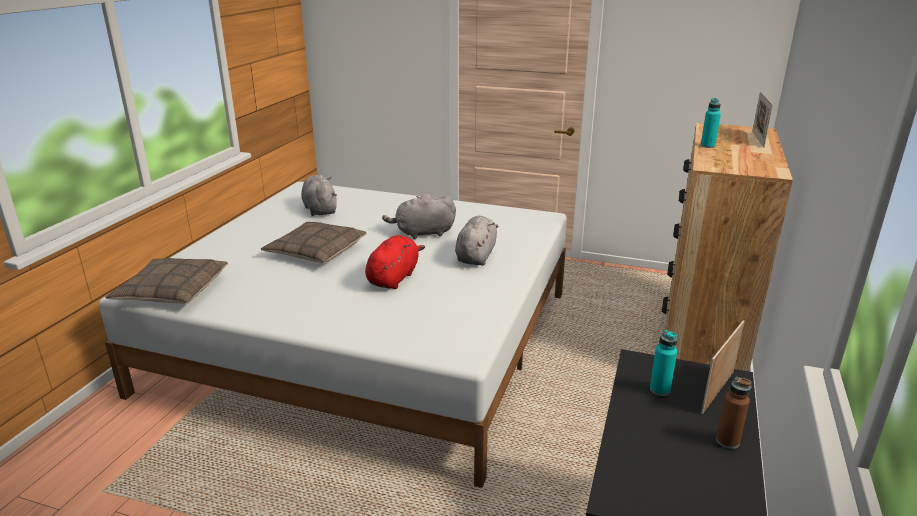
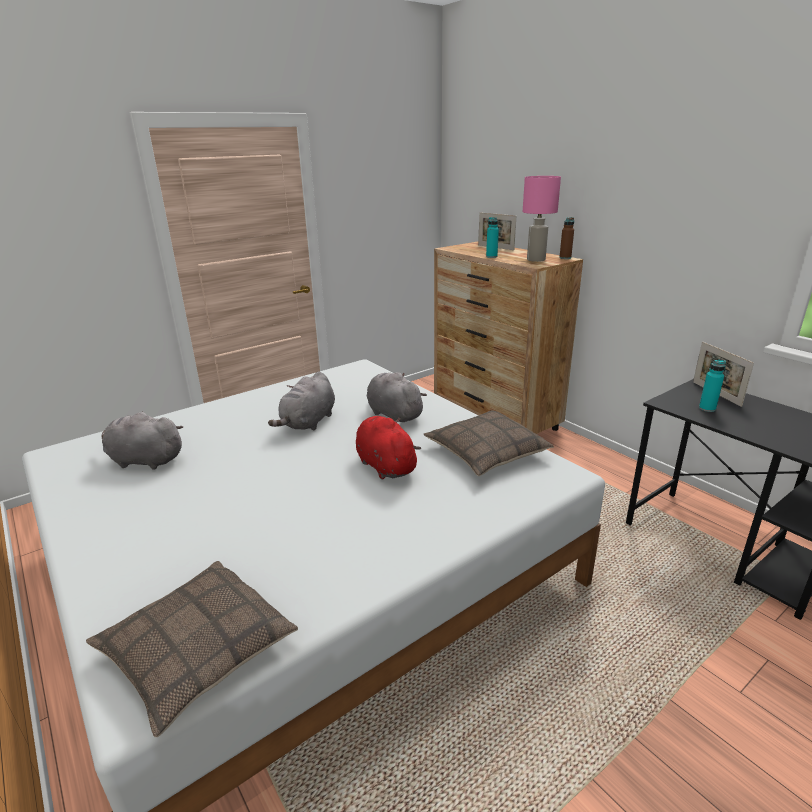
camera: 55 degrees left, 0 degrees up
(316, 251) = (254, 493): pillow -> pillow (486, 452)
(727, 441) = (776, 410): brown bottle -> brown bottle (565, 258)
(734, 163) = (536, 260): none -> pink table lamp

